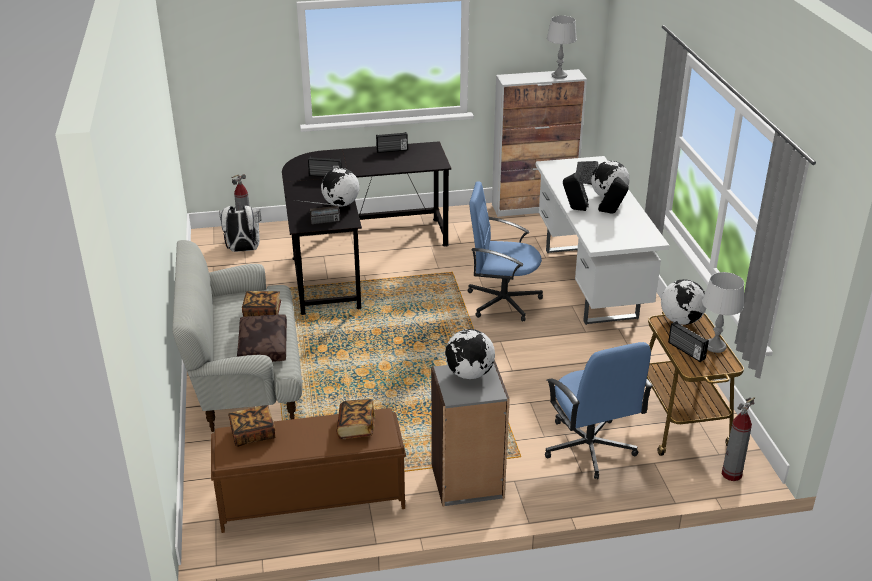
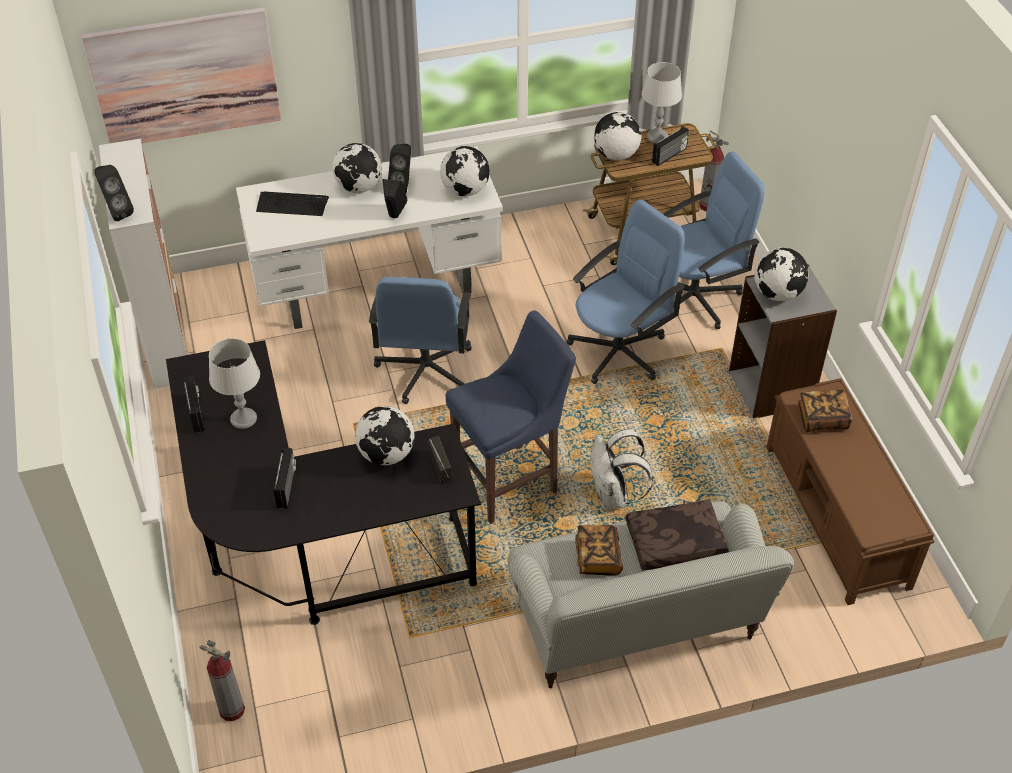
camera: 95 degrees left, 15 degrees up
(243, 250) = (285, 702): white backpack -> white backpack (613, 496)
(253, 434) = (863, 508): book -> none
(387, 333) = (510, 481): none -> blue stool
(511, 75) = (116, 212): none -> black speaker
(518, 396) = (619, 351): none -> blue office chair
(559, 75) = (124, 164): grey table lamp -> grey table lamp (243, 419)
(609, 237) = (465, 190): none -> globe
(627, 68) = (185, 77): none -> picture

